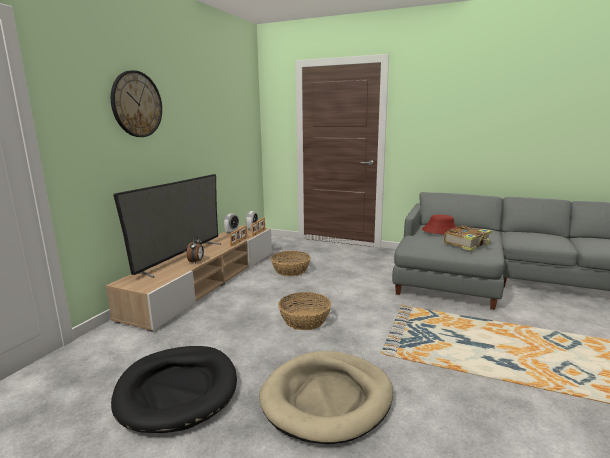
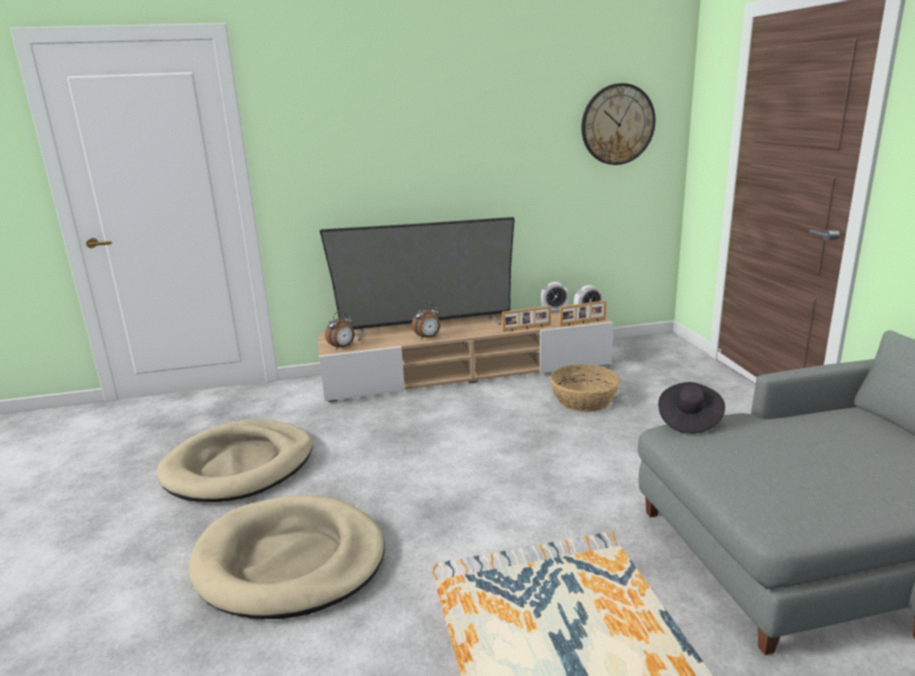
camera: 55 degrees right, 5 degrees up
(136, 104) = (388, 115): wall clock -> wall clock (617, 124)
(152, 284) = (342, 347): none -> alarm clock
(177, 390) = (240, 466): black dog bed -> beige dog bed
(305, 320) = (454, 471): basket -> none
(406, 241) = (688, 420): none -> black hat
(440, 231) = (825, 432): red hat -> none
(467, 244) = (794, 480): book -> none

